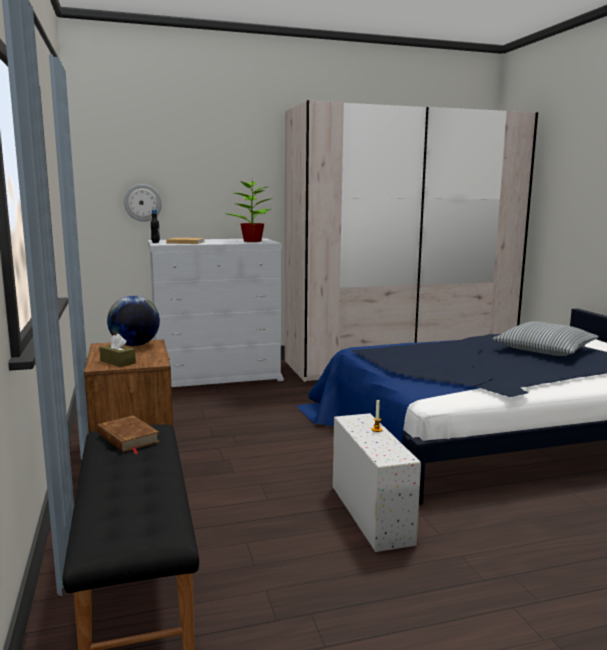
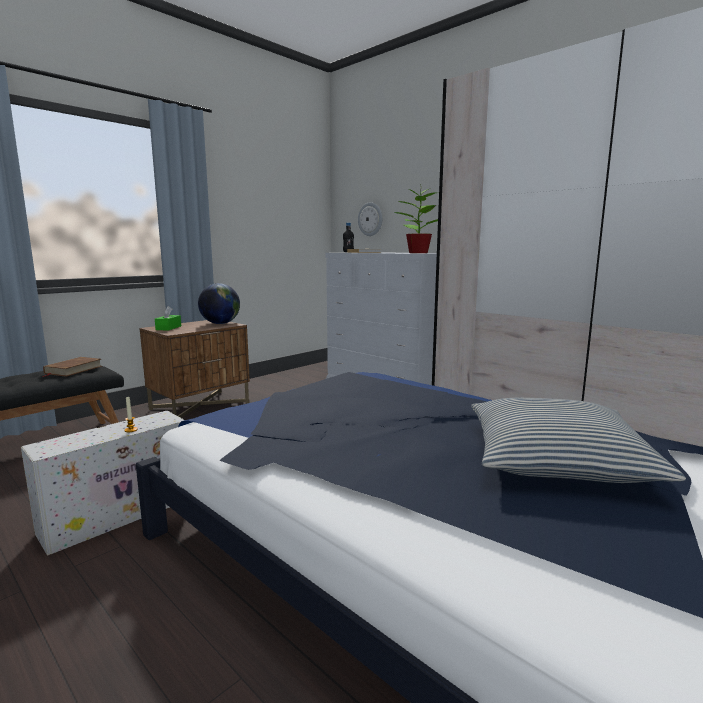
camera: 60 degrees right, 0 degrees up
(118, 362) = (168, 328): brown tissue box -> green tissue box

